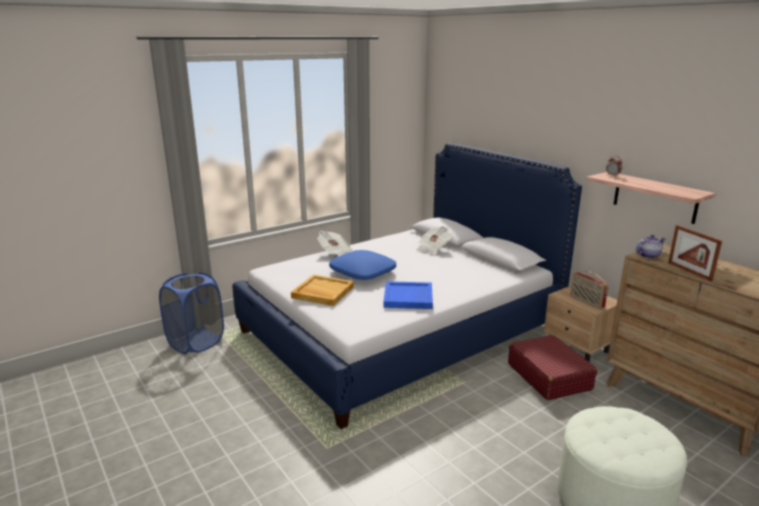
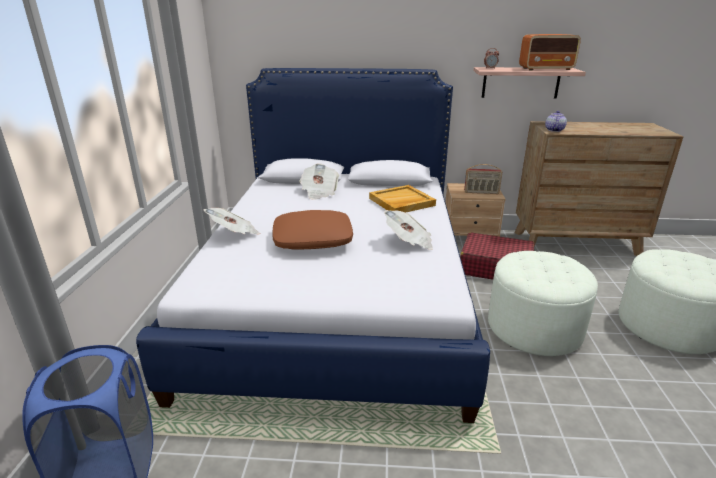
camera: 50 degrees left, 5 degrees up
(322, 292) = (325, 279): beige tray -> beige tray (401, 202)
(363, 272) = (313, 239): blue pillow -> brown pillow
(408, 297) = (409, 242): blue tray -> newspaper
(486, 423) = (534, 328): none -> white ottoman
(668, 188) = (546, 69): none -> radio
(689, 271) = (596, 132): picture frame -> none

